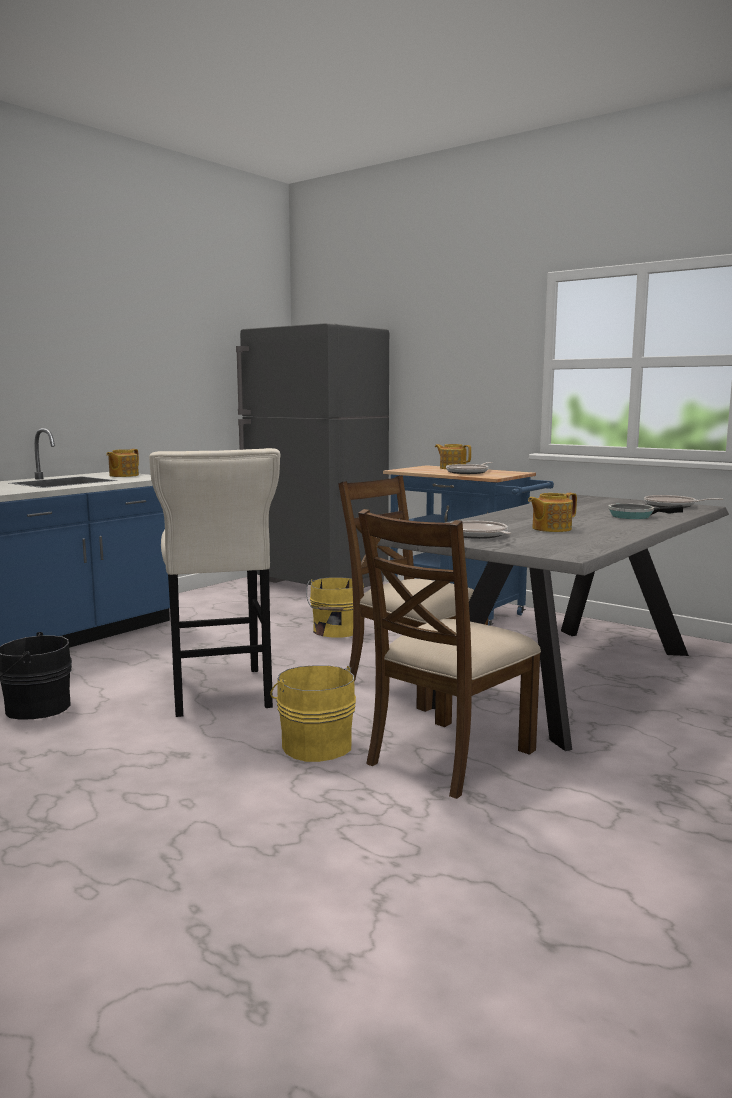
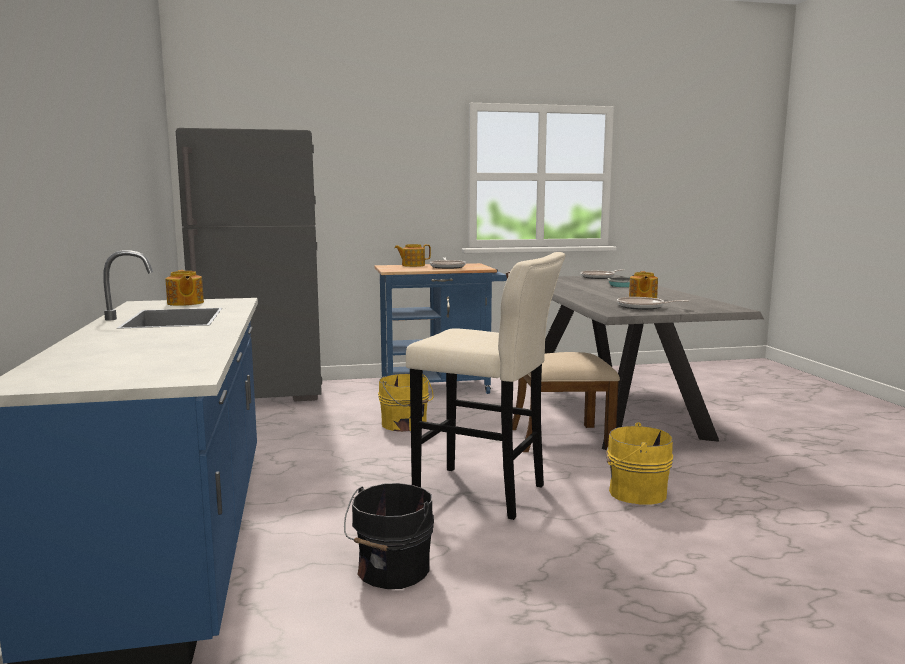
camera: 50 degrees left, 0 degrees up
(448, 756) = (697, 466): brown chair -> none

